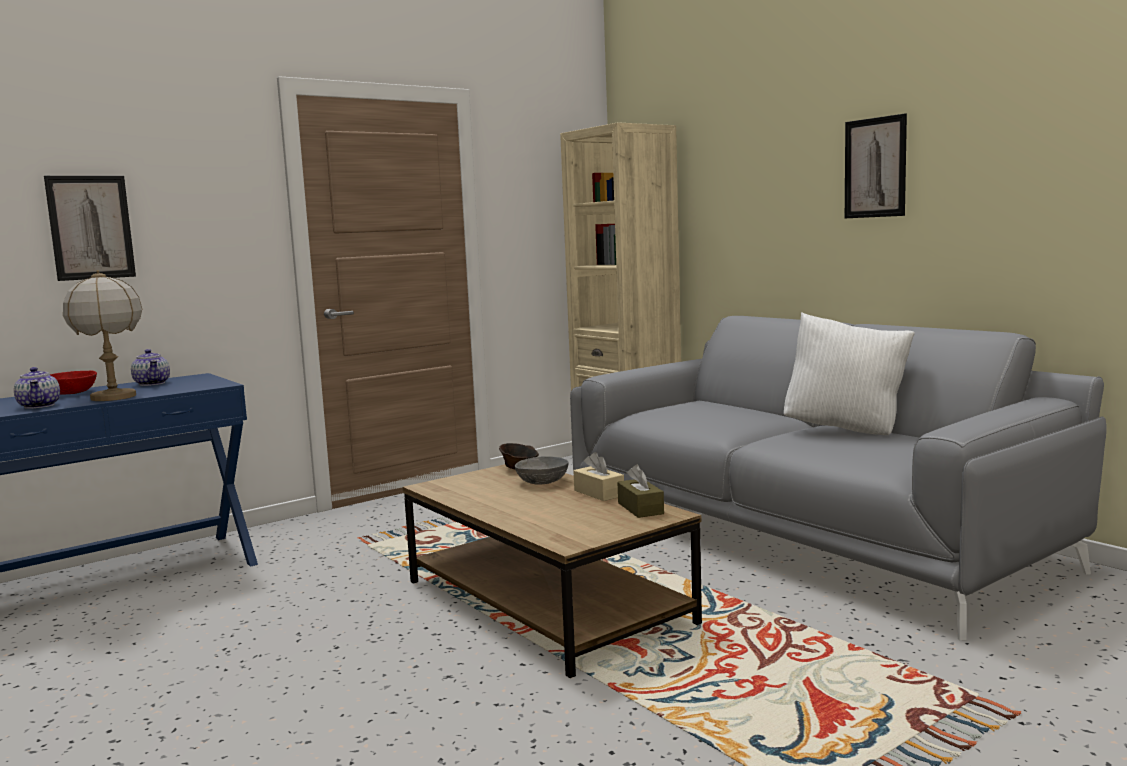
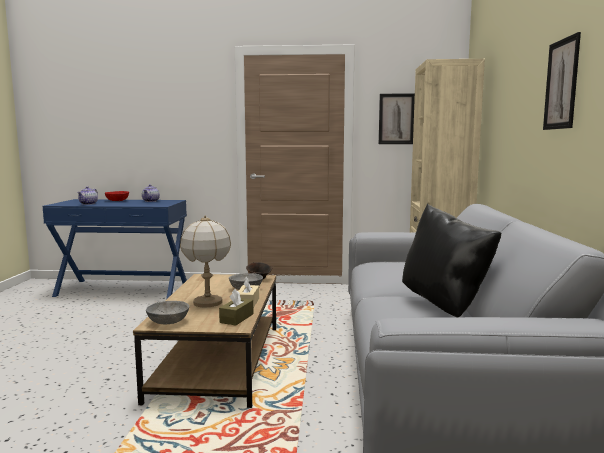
camera: 40 degrees right, 0 degrees up
(91, 227) = (140, 125): picture -> picture (396, 119)
(113, 397) = (116, 204): table lamp -> table lamp (207, 302)
(574, 536) = (167, 321): none -> grey bowl
(846, 430) = (444, 305): white pillow -> black pillow

